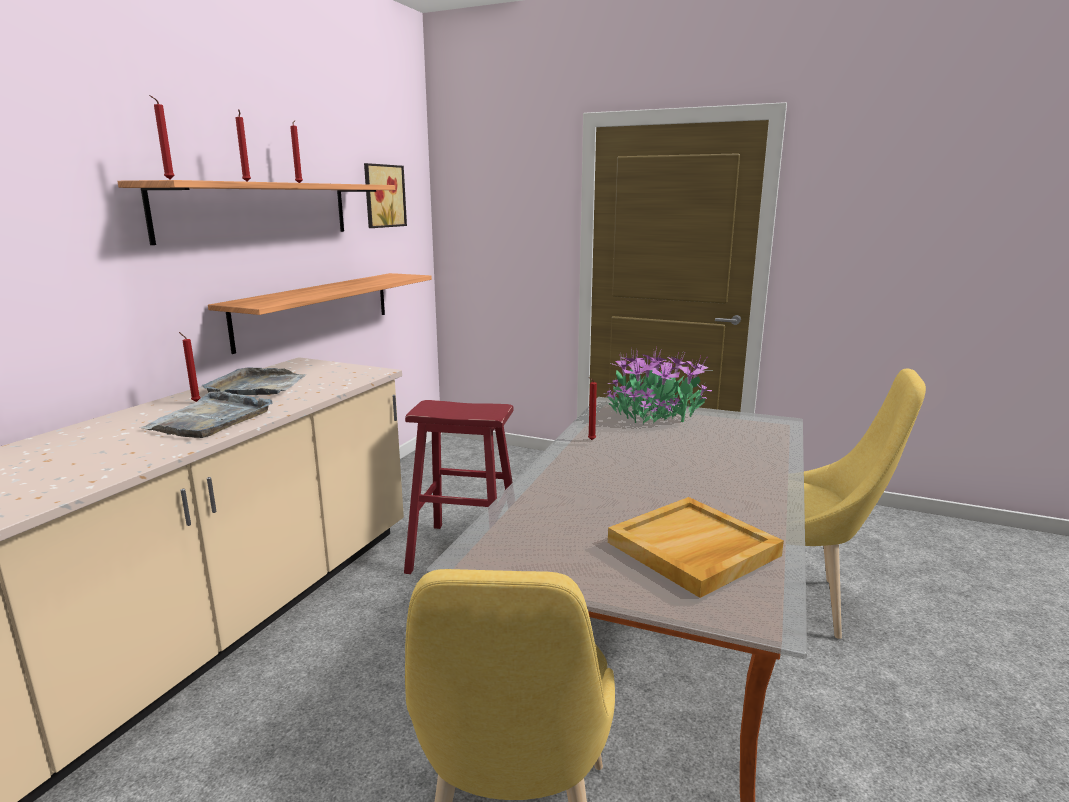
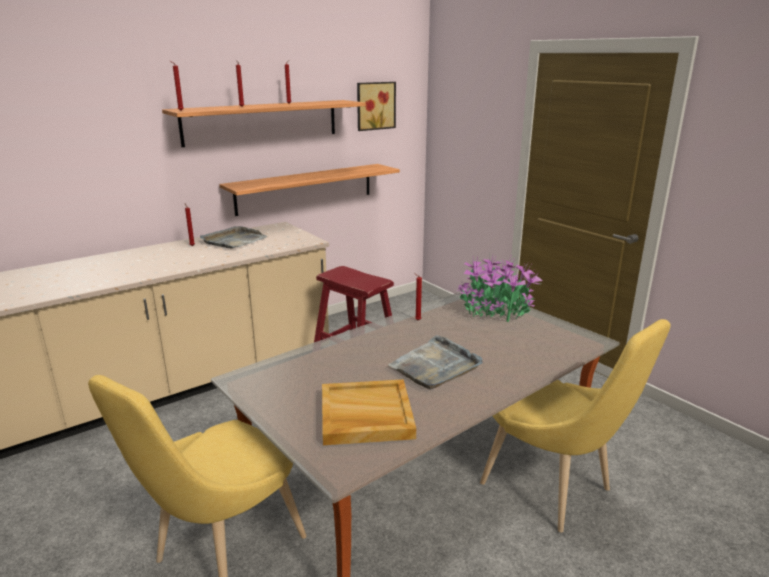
camera: 30 degrees right, 5 degrees up
(210, 419) = (183, 259): grey tray -> grey tray (435, 365)

